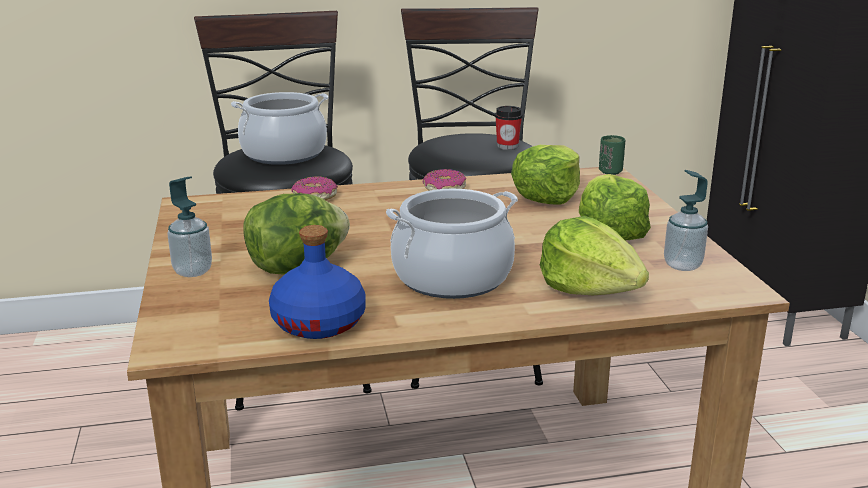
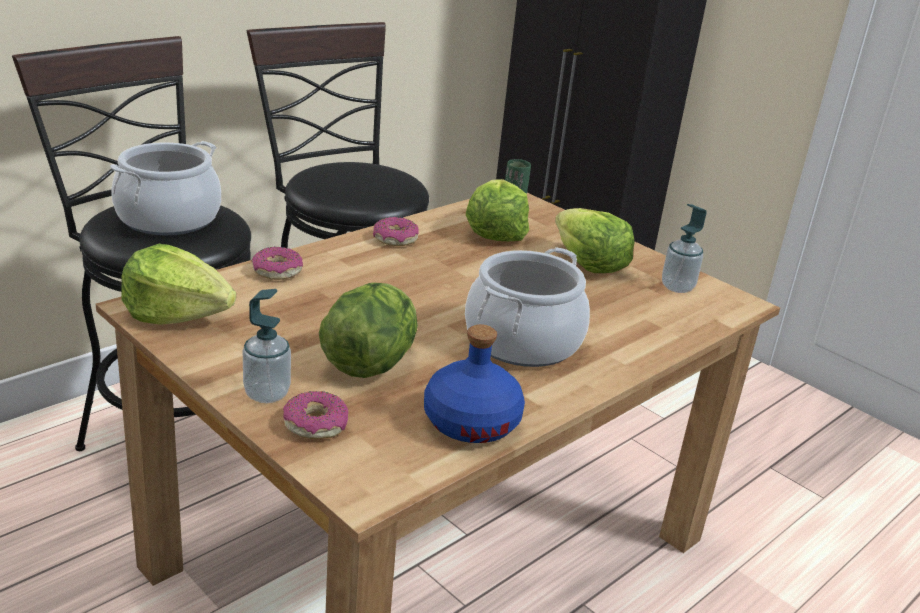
camera: 35 degrees left, 5 degrees up
(198, 297) = (315, 424): none -> donut
(507, 146) = (391, 176): cup -> none
(589, 288) = (639, 326): lettuce -> lettuce (176, 314)

